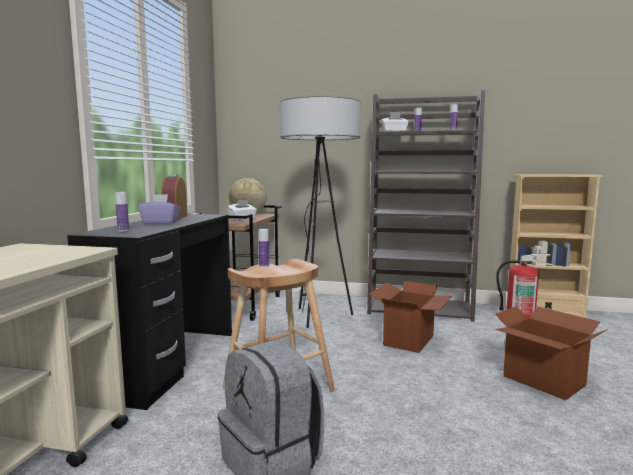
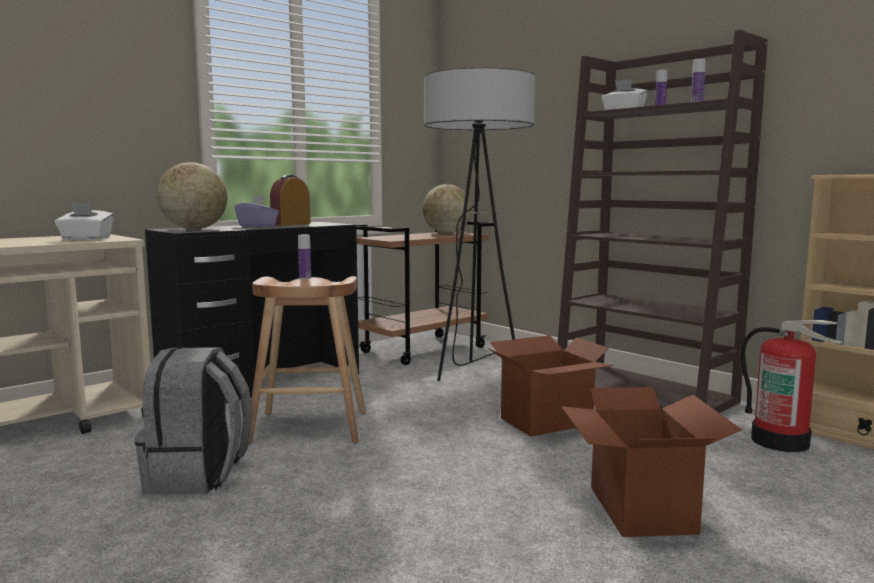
camera: 35 degrees right, 0 degrees up
(123, 230) = (194, 229): bottle -> globe
(242, 219) = (418, 236): white tissue box -> white tissue box (86, 238)

